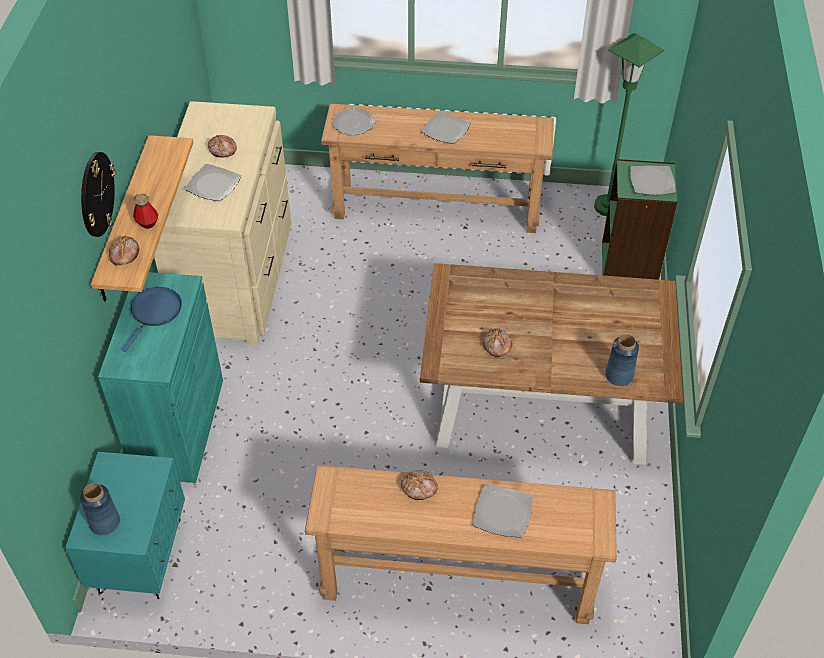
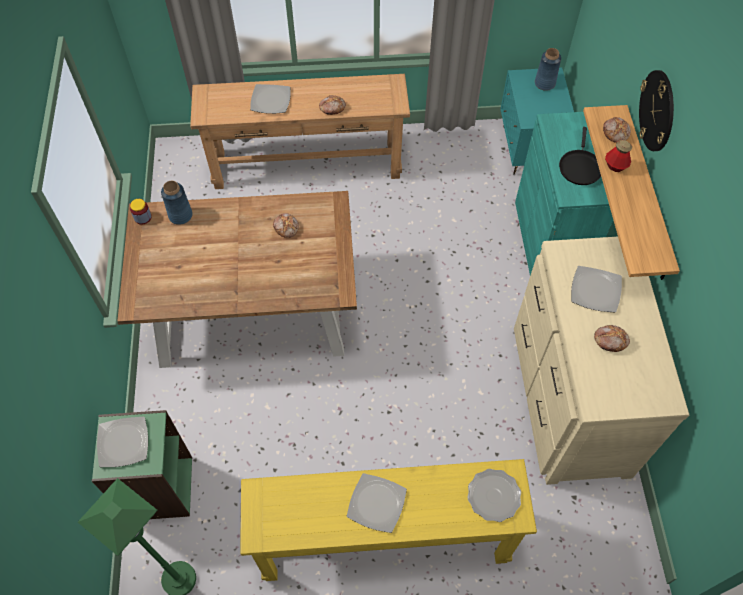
camera: 170 degrees right, 10 degrees up
(155, 312) = (580, 167): blue frying pan -> black frying pan
(436, 208) = (384, 540): brown console table -> yellow console table
(663, 379) = (143, 217): none -> jar

